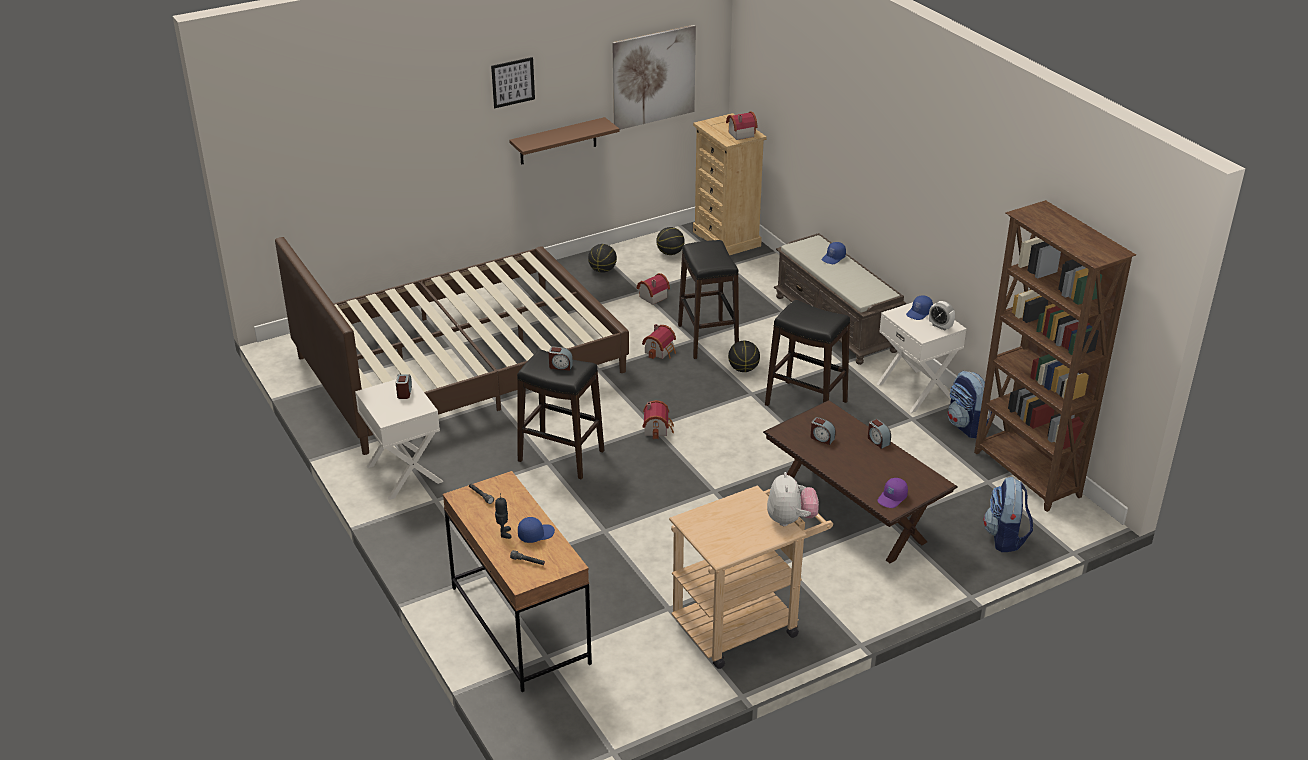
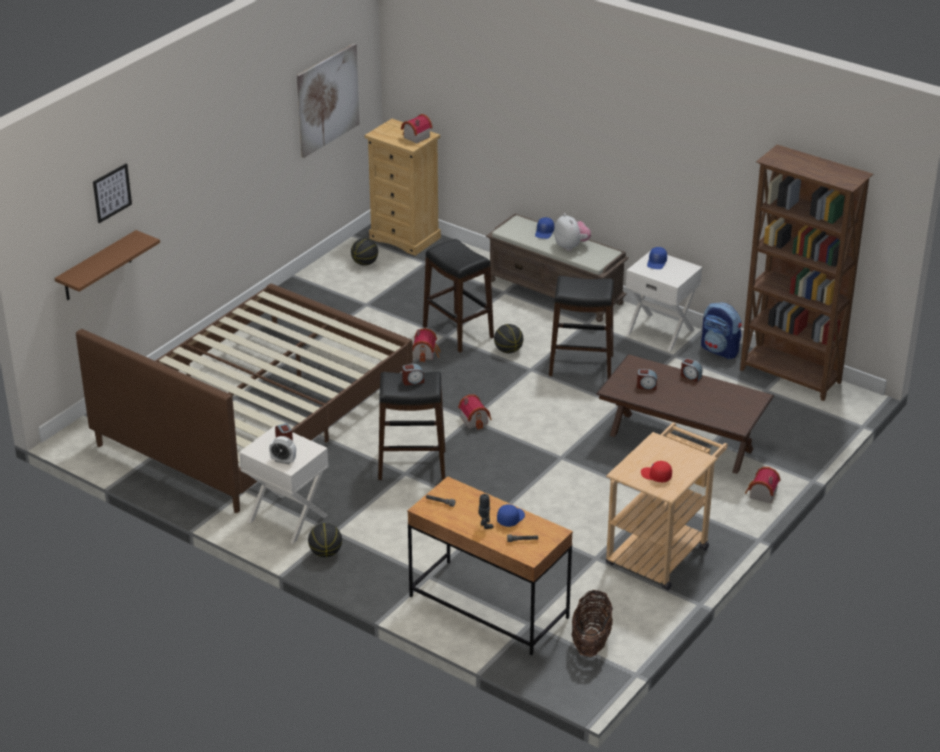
camera: 25 degrees left, 0 degrees up
(513, 82) = (226, 132): picture -> picture (112, 192)
(558, 141) = (261, 179): brown shelf -> brown shelf (97, 266)
(594, 698) = (591, 641): none -> basket
(602, 270) = (316, 294): basketball -> basketball (326, 553)
(651, 297) = (379, 307): toy house -> toy house (761, 494)
(721, 534) = (656, 476): none -> red cap
(790, 520) = (698, 450): plush toy -> plush toy (571, 246)
(892, 498) = (734, 418): purple cap -> none
(940, 326) = (681, 270): alarm clock -> alarm clock (283, 461)
(1005, 538) = (807, 429): backpack -> none

